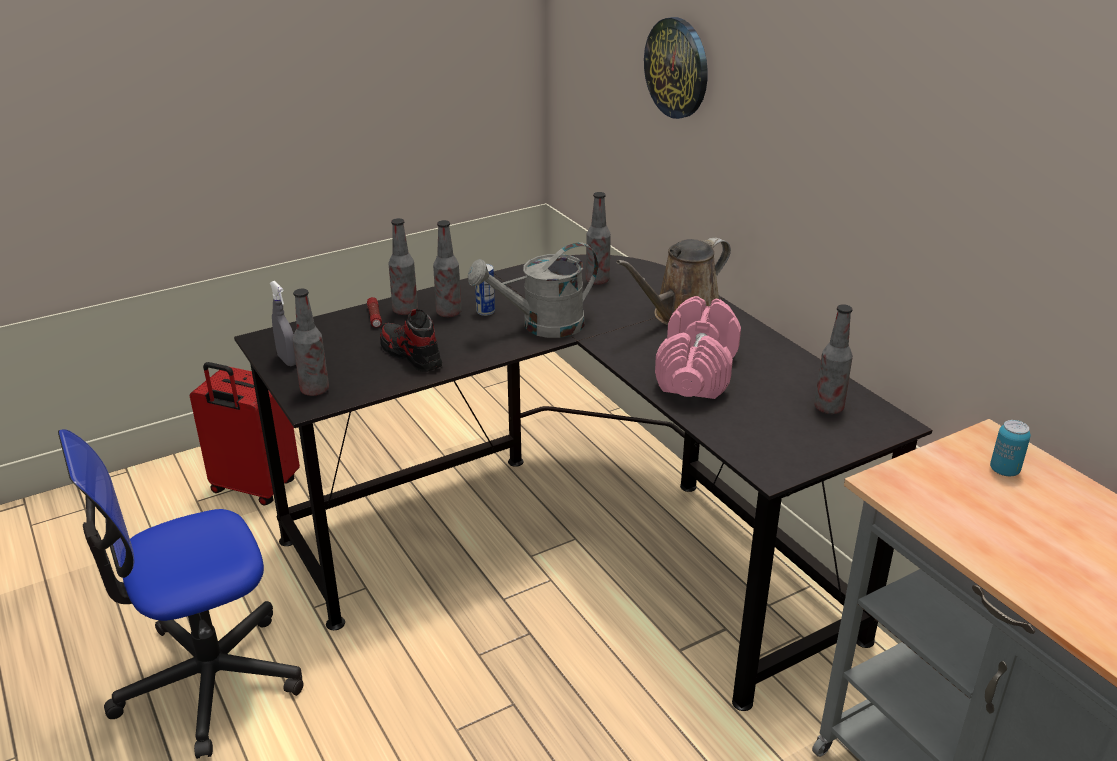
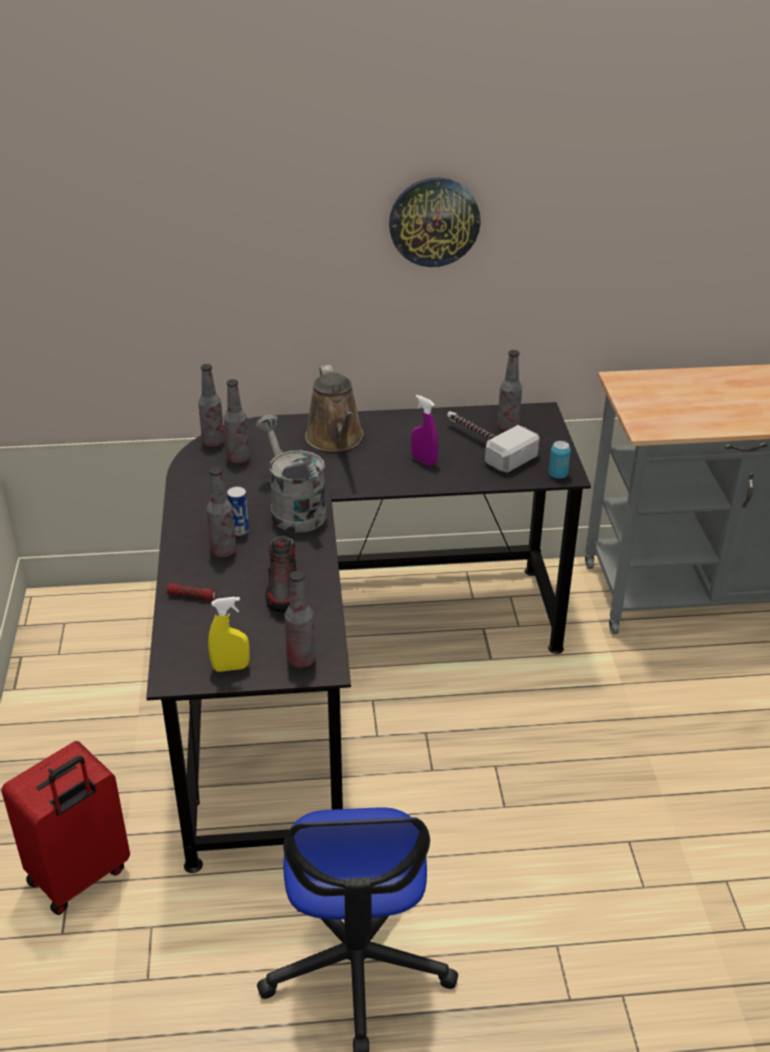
camera: 65 degrees left, 5 degrees up
(287, 360) = (231, 667): grey spray bottle -> yellow spray bottle
(405, 311) = (195, 575): bottle -> bottle (213, 442)
(411, 355) = (283, 590): shoe -> shoe turned 75 degrees counterclockwise
(542, 326) = (293, 508): grey watering can -> grey watering can turned 150 degrees clockwise
(677, 68) = (210, 246): wall clock -> wall clock (434, 221)
(697, 372) = (424, 461): pink dumbbell -> purple spray bottle
(771, 402) = (485, 445): none -> hammer
(1004, 470) = (653, 389): can -> can (558, 475)

